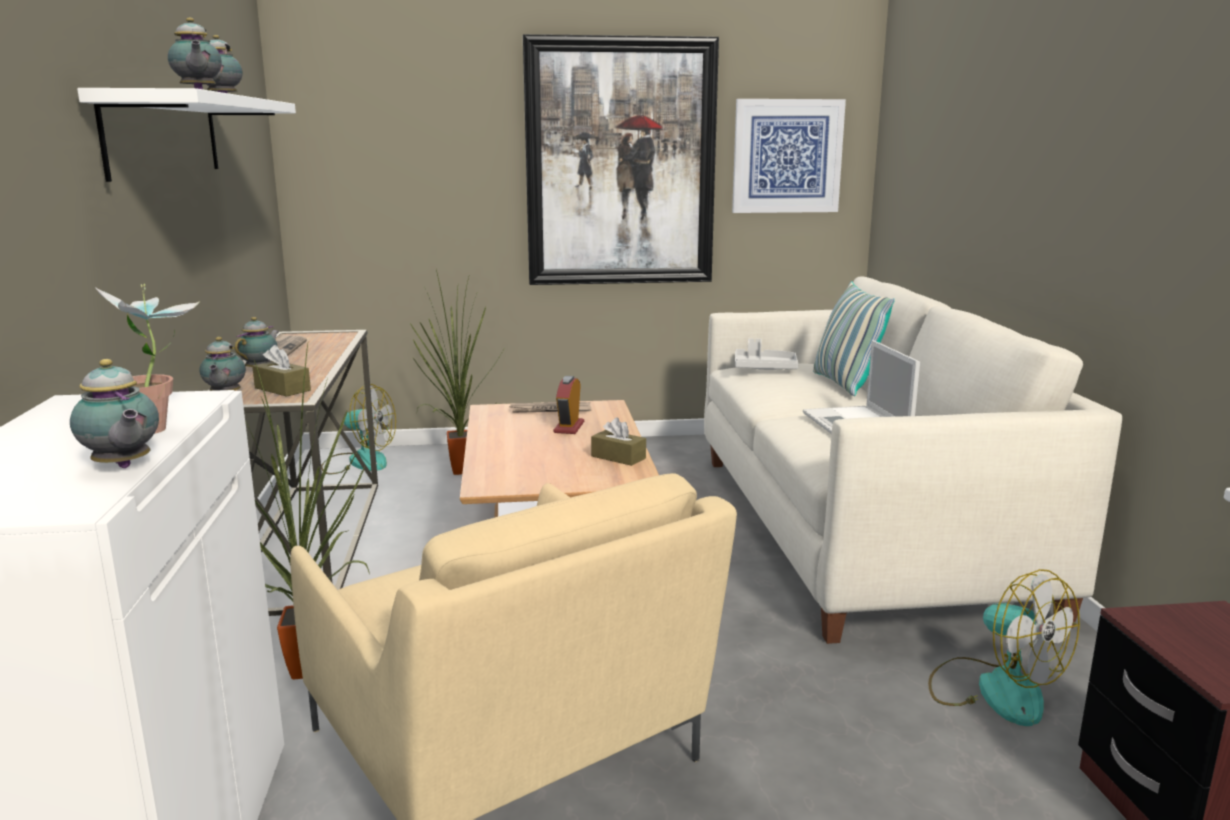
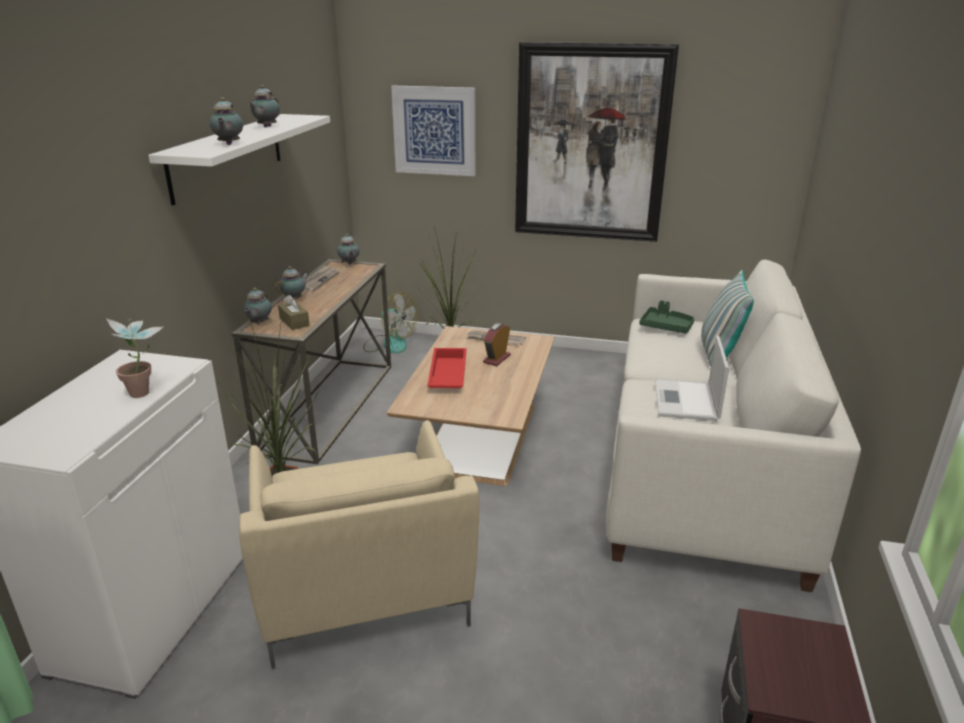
camera: 20 degrees right, 10 degrees up
(122, 467) = (106, 426): teapot -> teapot (349, 264)
(515, 450) = (446, 375): none -> red tray
(618, 457) = (510, 394): brown tissue box -> none
(764, 368) = (666, 327): grey tray -> green tray
(787, 156) = (732, 144): picture -> picture (434, 131)
(994, 689) = (707, 627): fan -> none

